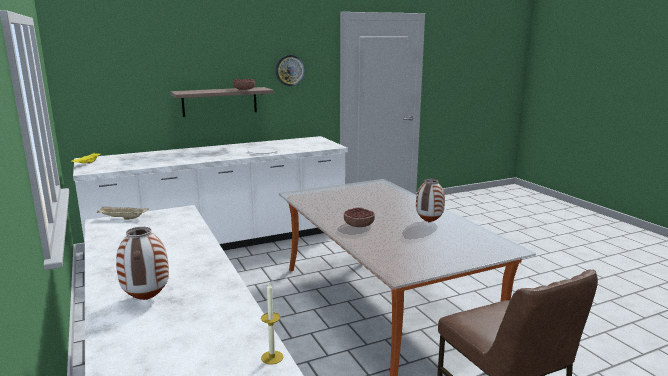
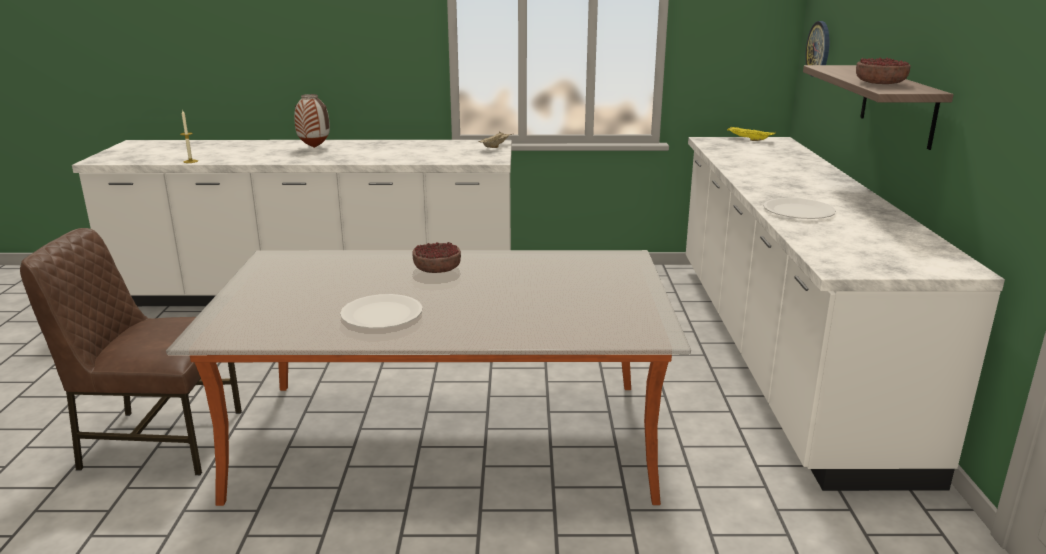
camera: 115 degrees right, 5 degrees up
(289, 70) = (1001, 62): wall clock -> wall clock (819, 49)
(428, 222) = (382, 314): vase -> white plate

